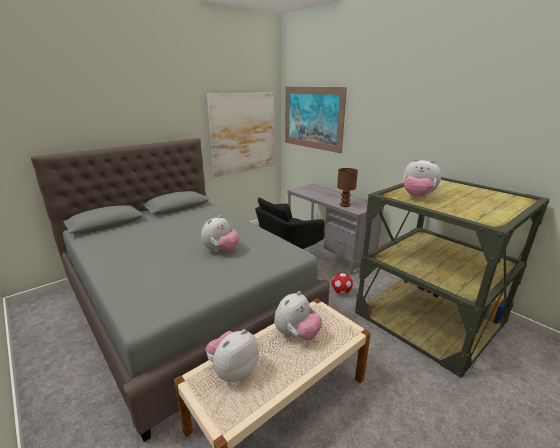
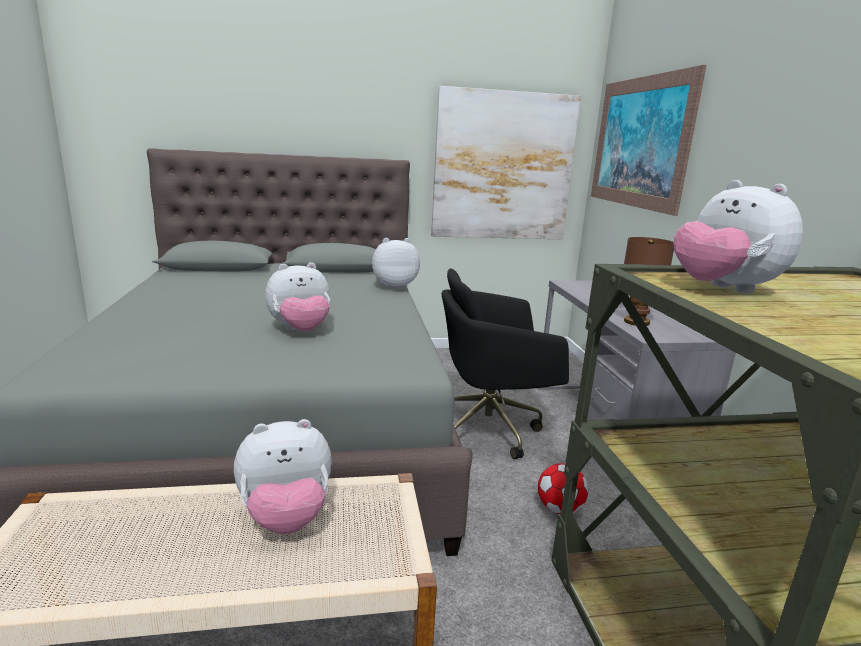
camera: 30 degrees right, 5 degrees down
(233, 370) = (110, 523): plush toy -> plush toy (394, 286)

